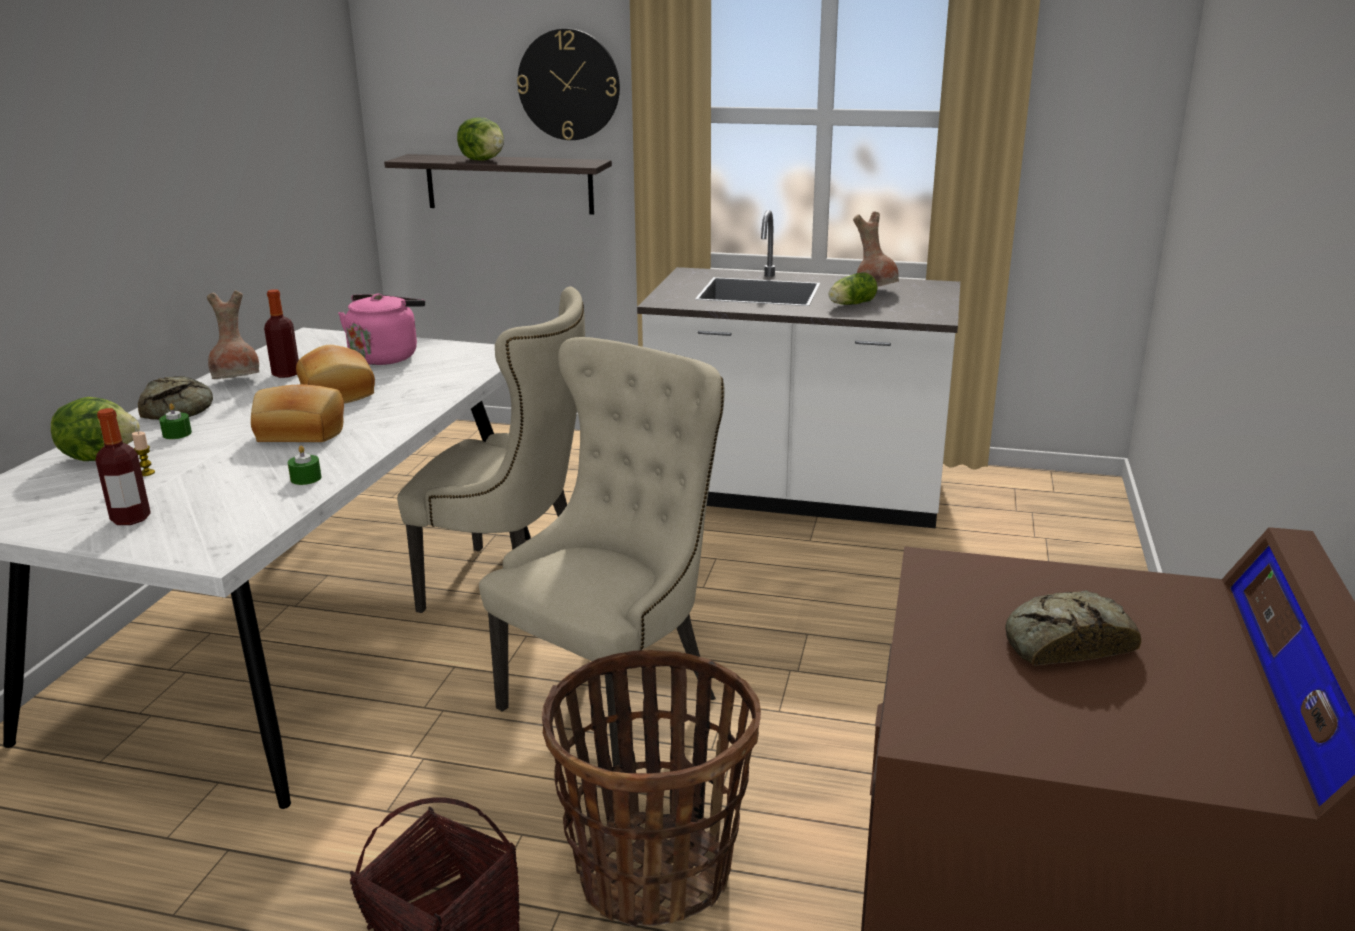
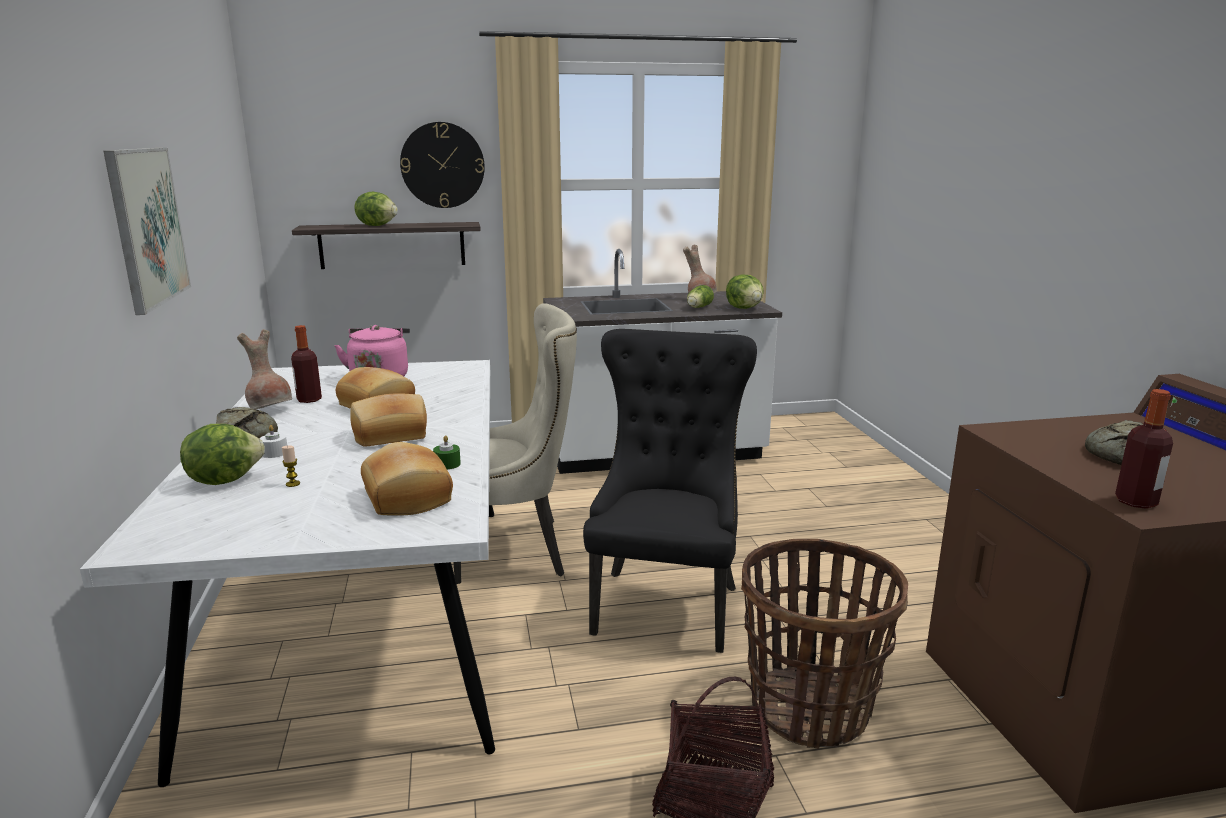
camera: 25 degrees left, 5 degrees down
(106, 173) = (147, 226): none -> picture
(131, 519) = (333, 518): bottle -> bottle (1135, 502)
(177, 434) = (274, 453): green candle -> white candle
(217, 510) = (405, 498): none -> bread
(610, 699) = (665, 607): beige chair -> black chair
(913, 312) = (744, 308): none -> lettuce

